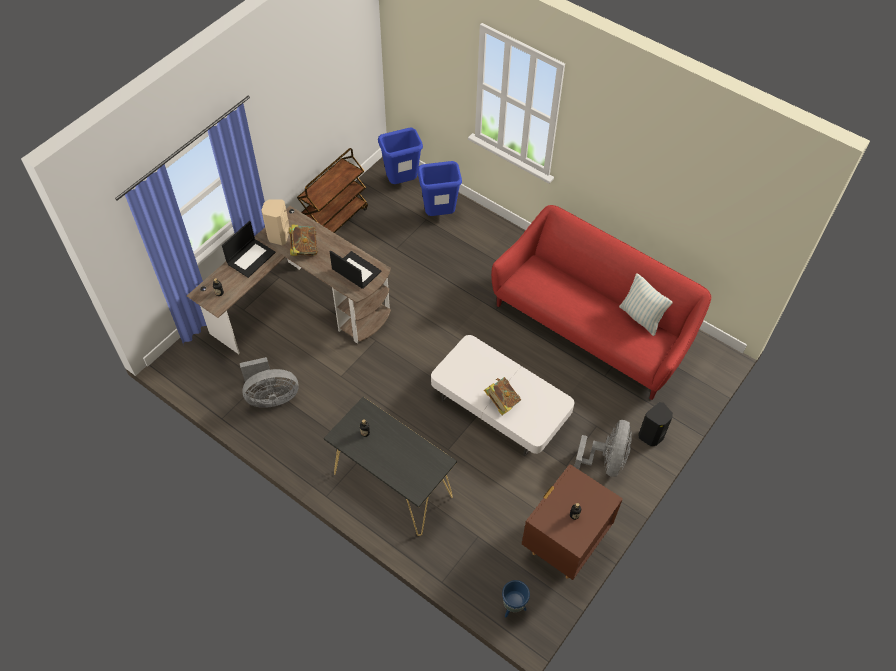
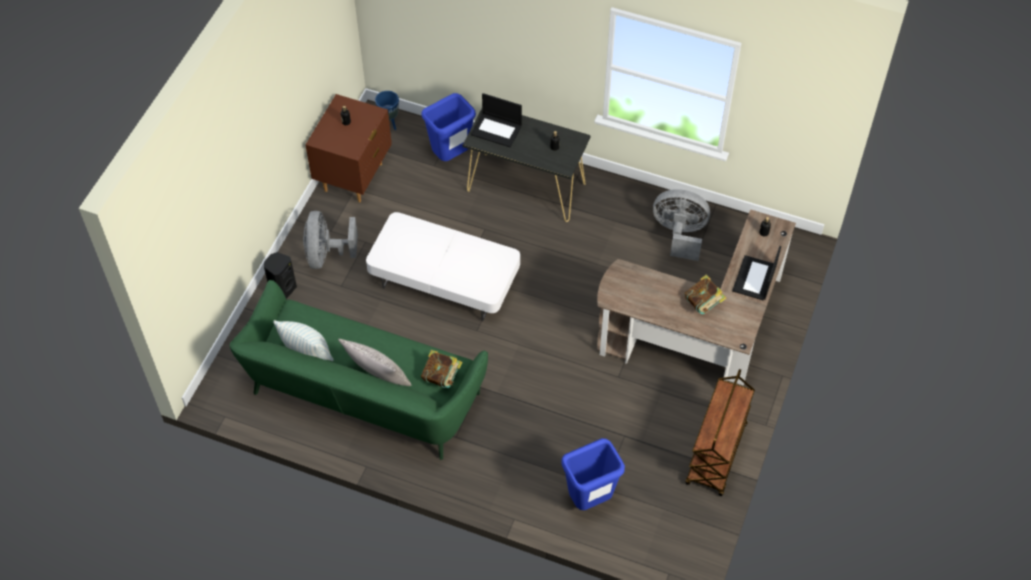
camera: 165 degrees right, 0 degrees up
(271, 397) = (679, 234): grey fan -> grey fan turned 45 degrees clockwise
(278, 236) = (740, 311): beige speaker -> none
(355, 270) = (634, 292): laptop -> laptop (497, 130)
(402, 182) = (657, 539): blue trash can -> blue trash can (450, 156)
(502, 402) = (439, 243): book -> book (442, 377)
(584, 285) = (377, 377): none -> grey pillow
(592, 326) = (362, 394): red sofa -> green sofa

